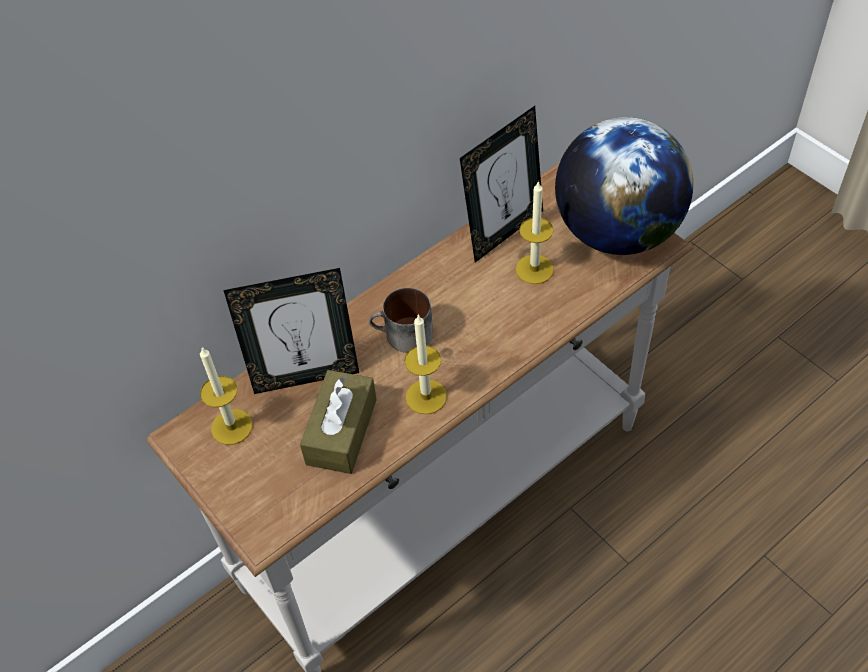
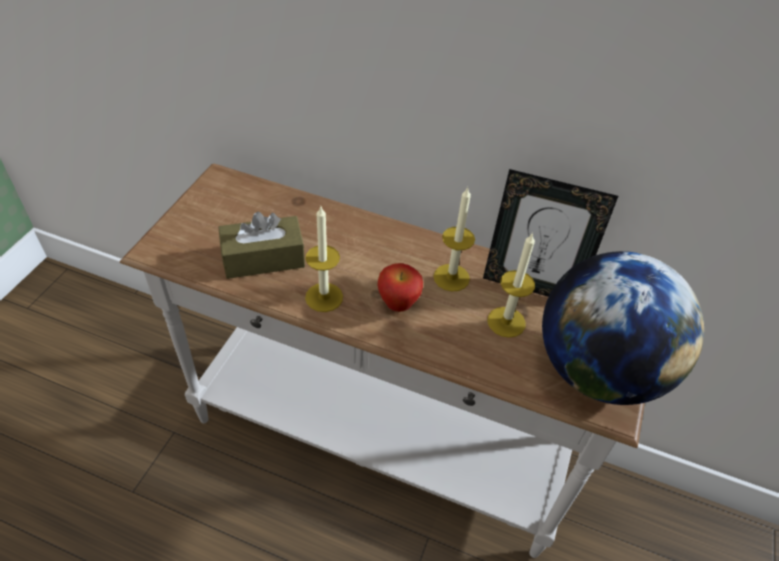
camera: 55 degrees right, 5 degrees down
(232, 427) = (238, 199): candle -> candle (451, 277)
(305, 376) = (304, 219): picture frame -> none
(403, 336) = (375, 260): mug -> none
(470, 341) = (398, 305): none -> apple

